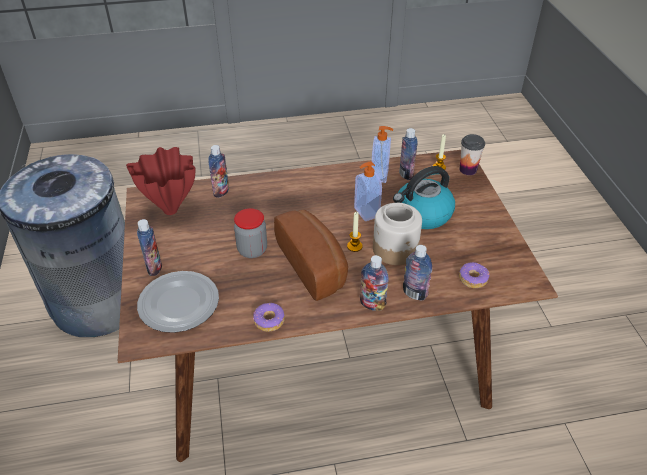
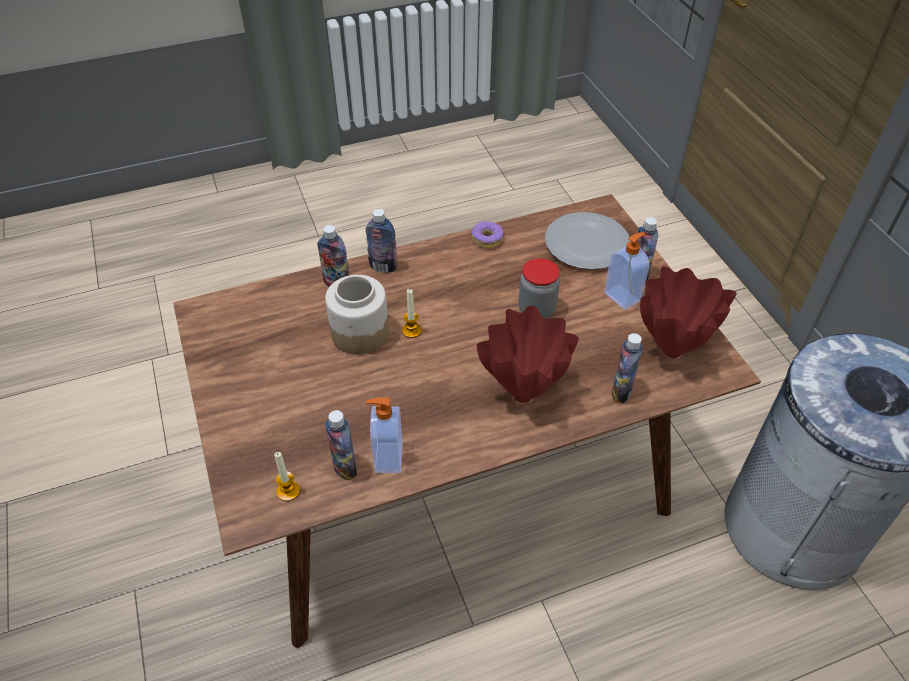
camera: 170 degrees right, 5 degrees up
(285, 197) = (524, 394): none -> red vase
(315, 265) = (455, 301): bread -> none
(366, 212) = (403, 383): soap dispenser -> soap dispenser (623, 296)
(422, 214) = (322, 391): kettle -> none
(468, 170) = (238, 493): cup -> none
(472, 279) = (267, 308): donut -> none

